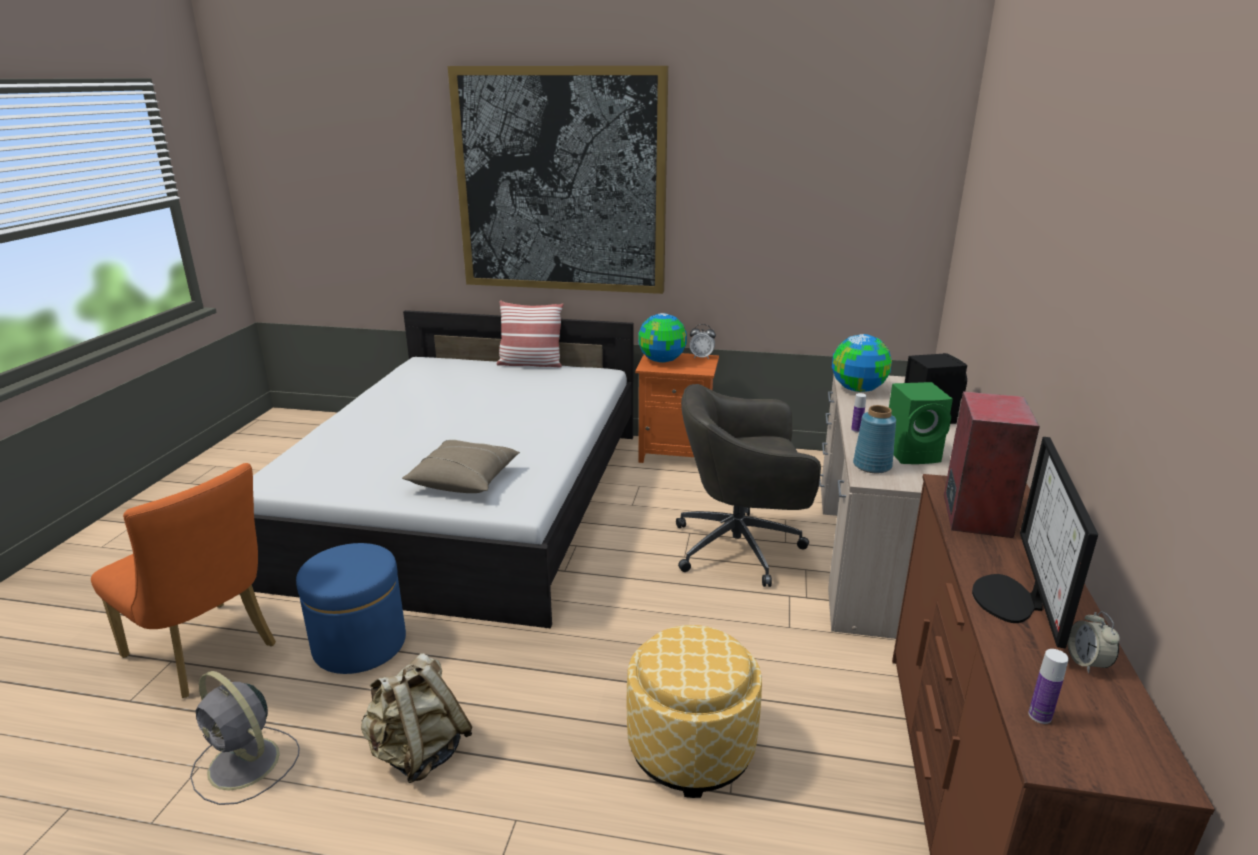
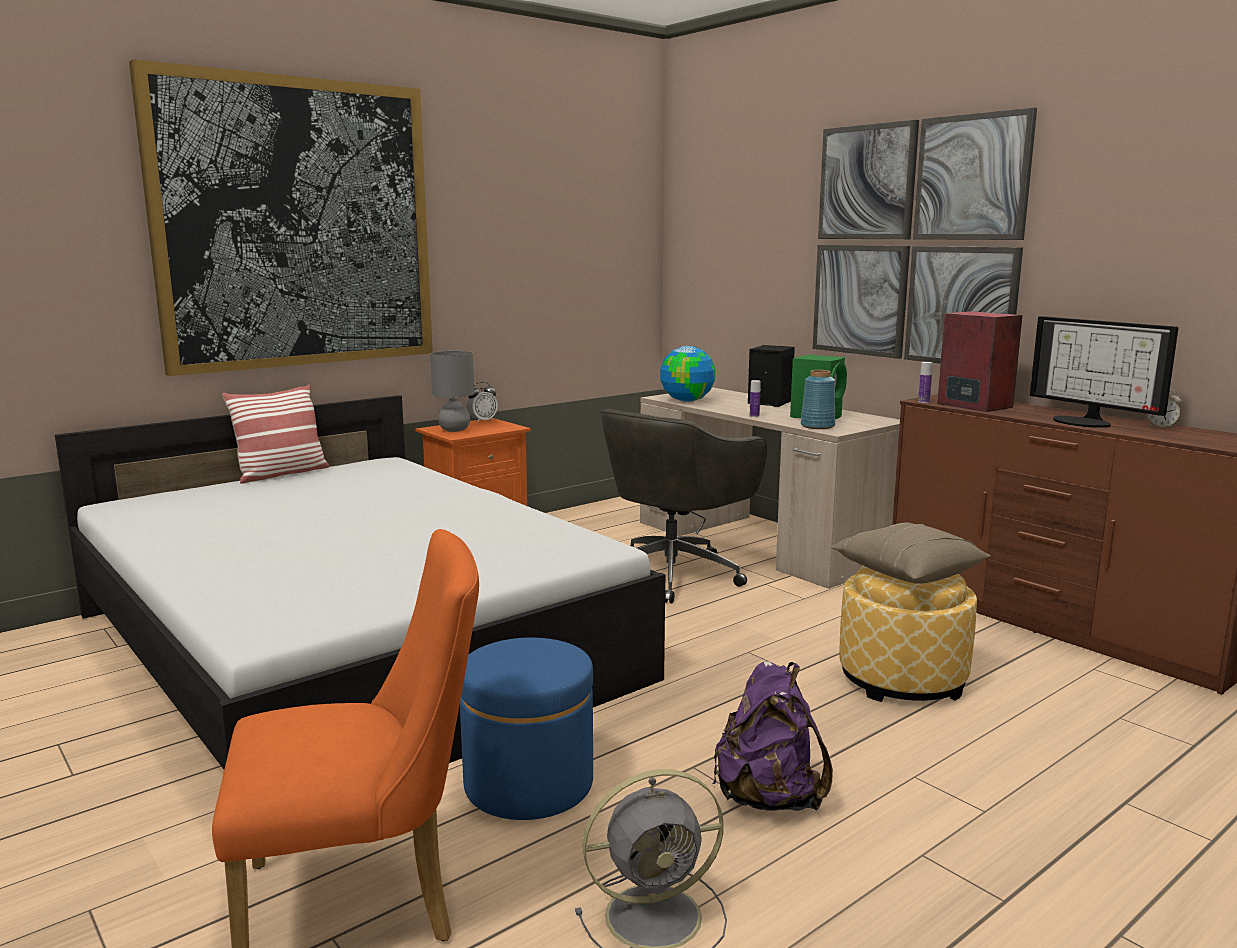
camera: 50 degrees left, 10 degrees down
(419, 752) = (768, 798): beige backpack -> purple backpack
(464, 480) = (498, 552): beige pillow -> beige pillow (907, 572)
(662, 361) = (455, 430): globe -> grey table lamp
(1039, 716) = (1206, 442): bottle -> bottle (923, 402)
(1052, 281) = (913, 242): none -> picture

